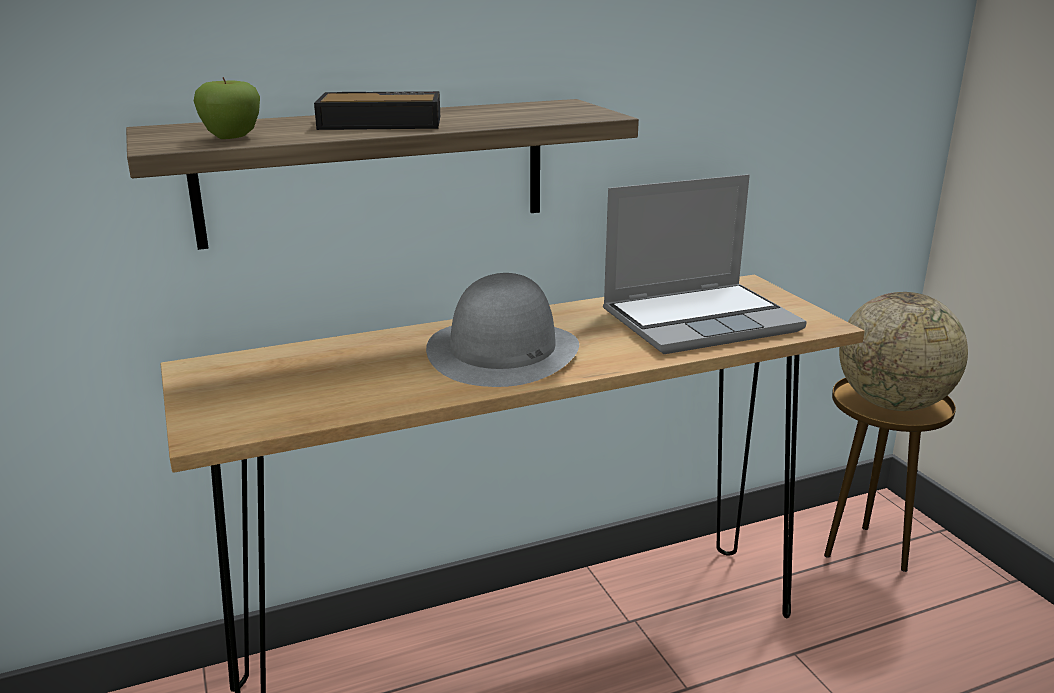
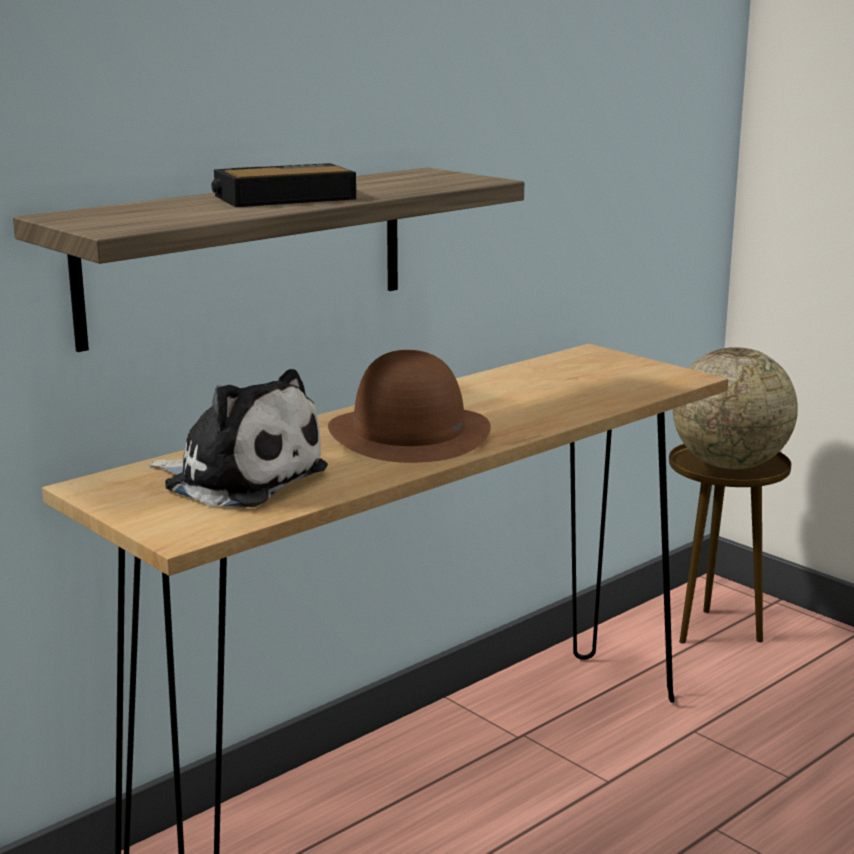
camera: 20 degrees left, 5 degrees down
(232, 137) = (166, 218): apple -> none
(314, 379) = (239, 479): none -> plush toy
(503, 351) = (409, 433): grey hat -> brown hat
(701, 320) = (575, 386): laptop -> none

